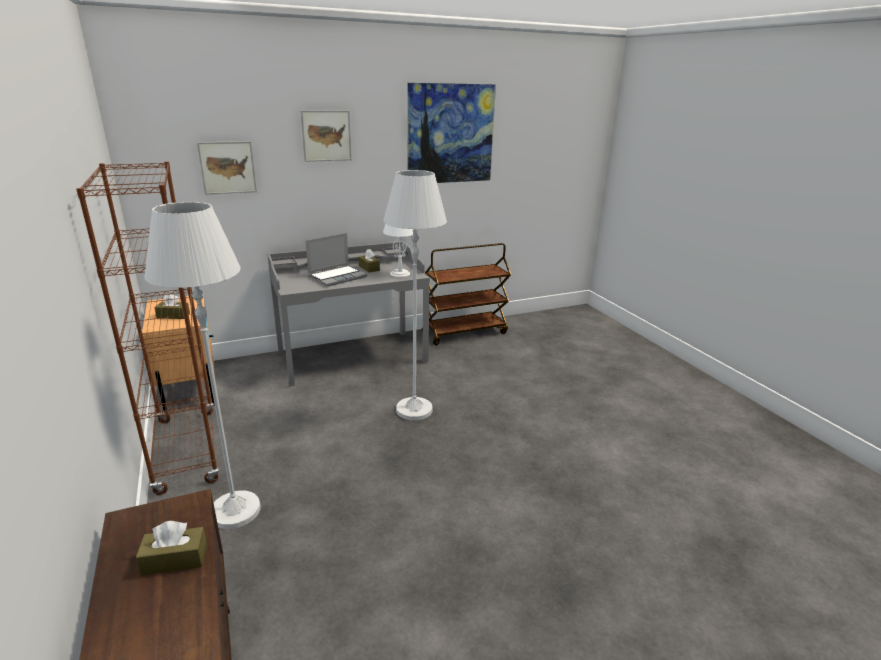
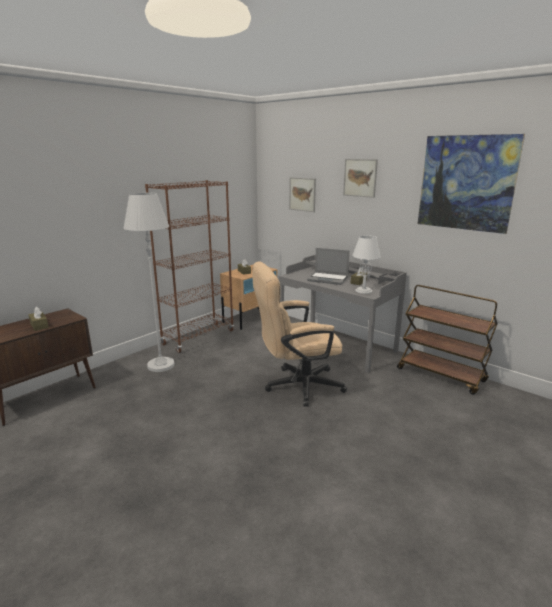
camera: 65 degrees right, 5 degrees down
(414, 410) = (297, 386): white floor lamp -> beige office chair

